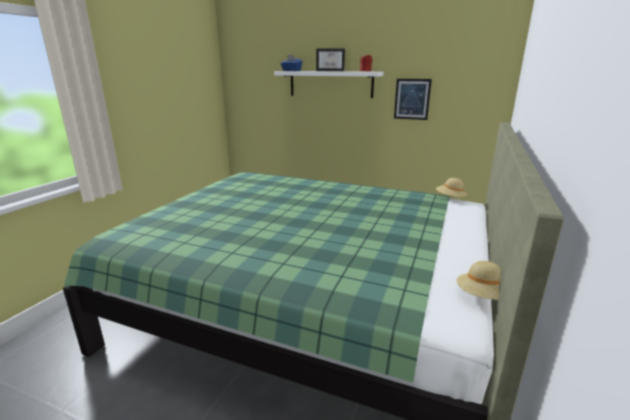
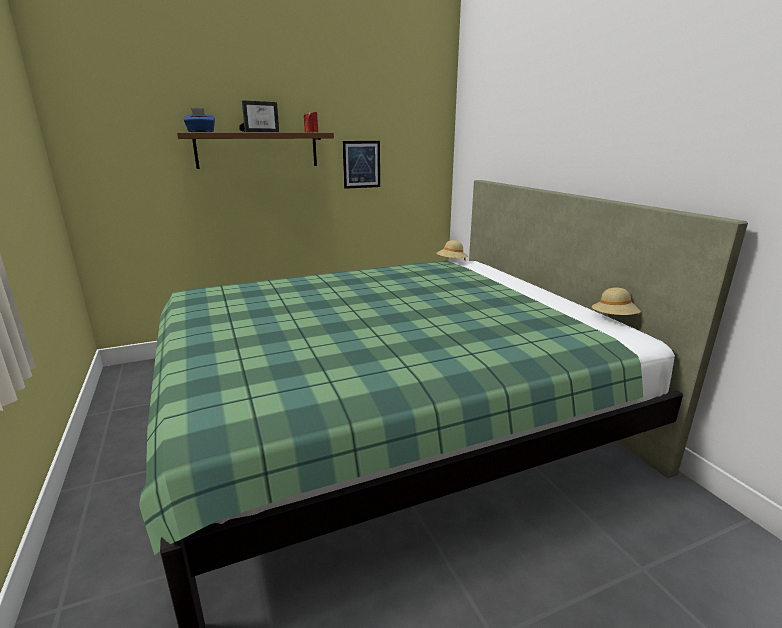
camera: 45 degrees left, 0 degrees up
(330, 84) = (257, 150): white shelf -> brown shelf

